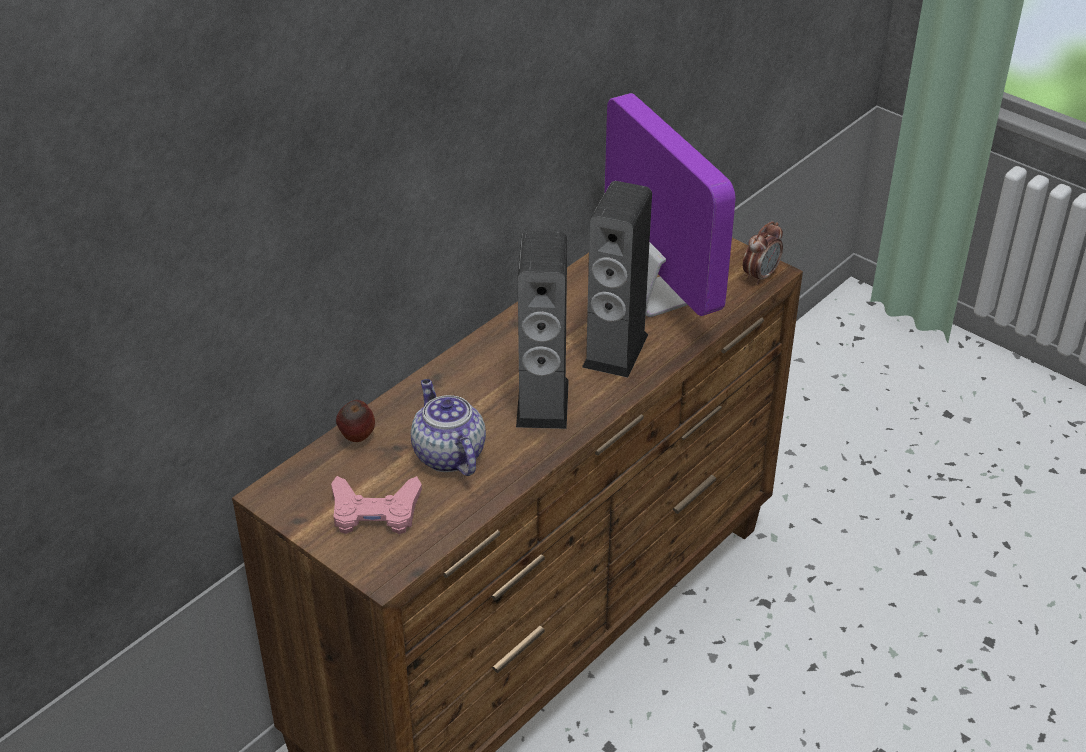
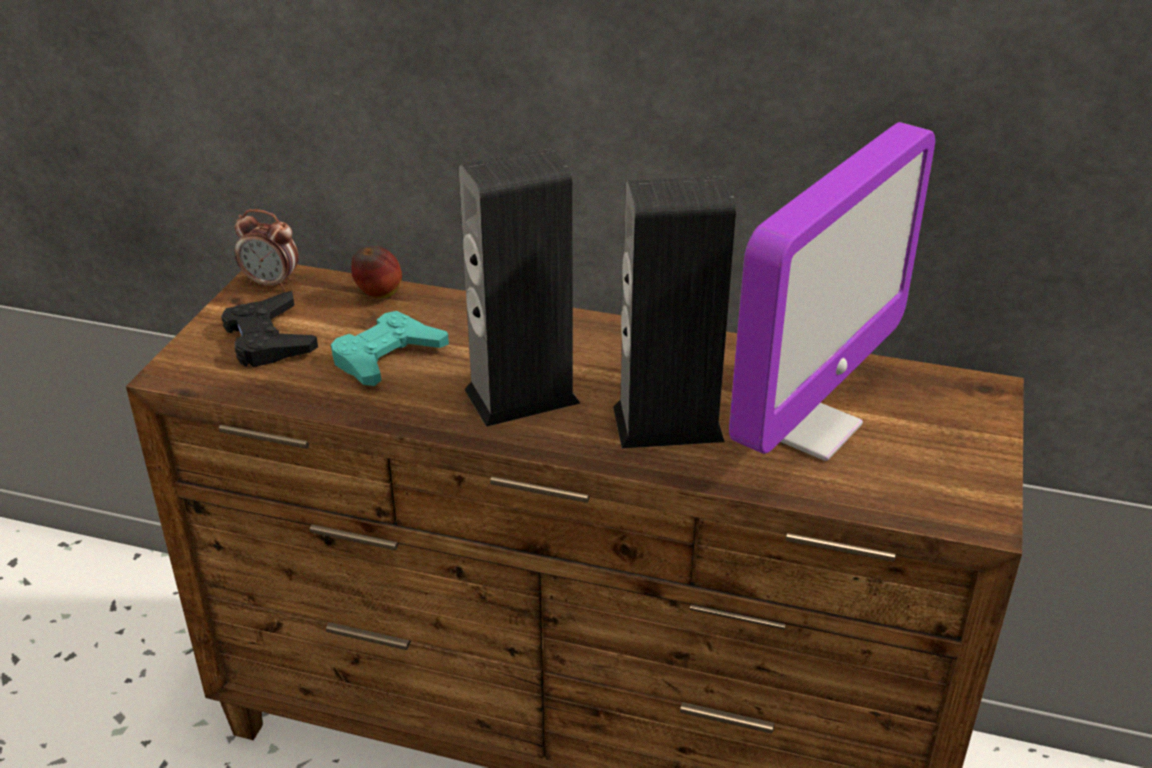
camera: 65 degrees right, 5 degrees down
(375, 512) = (269, 339): pink game controller -> black game controller
(447, 454) = (387, 357): teapot -> turquoise game controller
(760, 276) = (958, 511): alarm clock -> alarm clock (271, 283)

